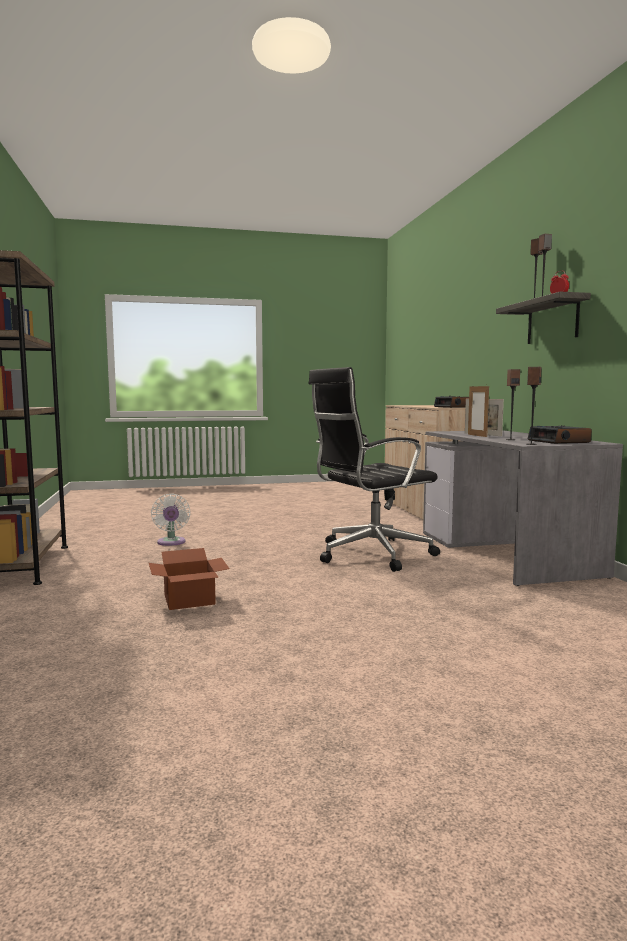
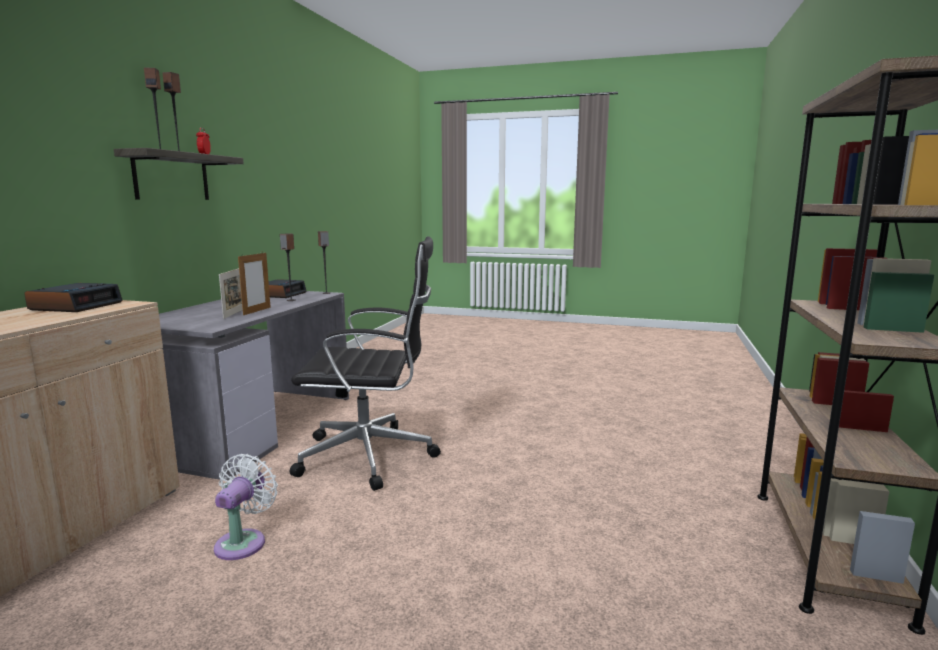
camera: 150 degrees left, 5 degrees up
(171, 543) = (597, 565): white fan -> white fan (243, 541)
(188, 600) = (596, 439): cardboard box -> none

